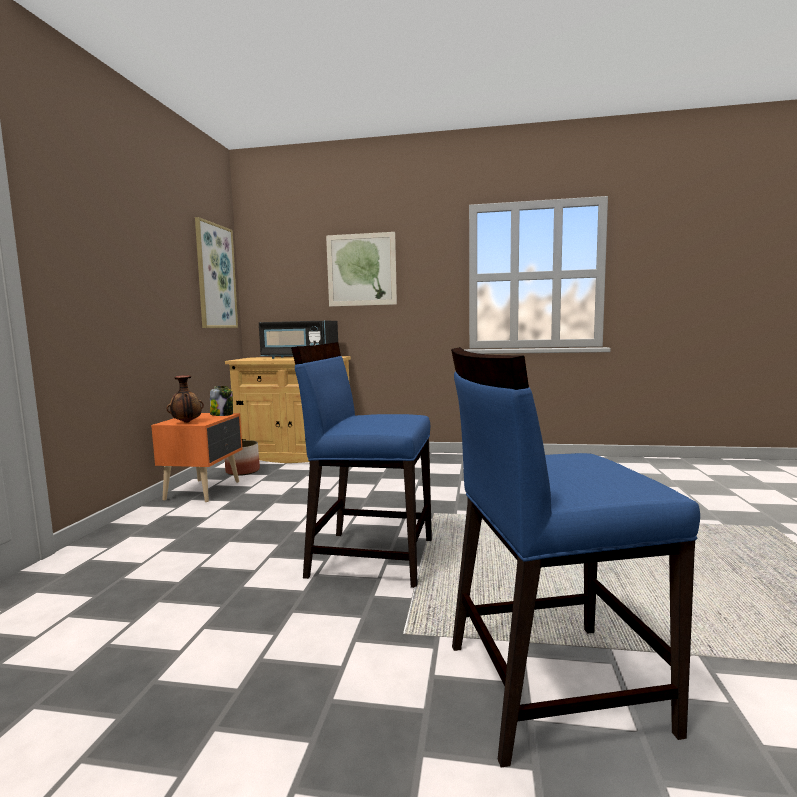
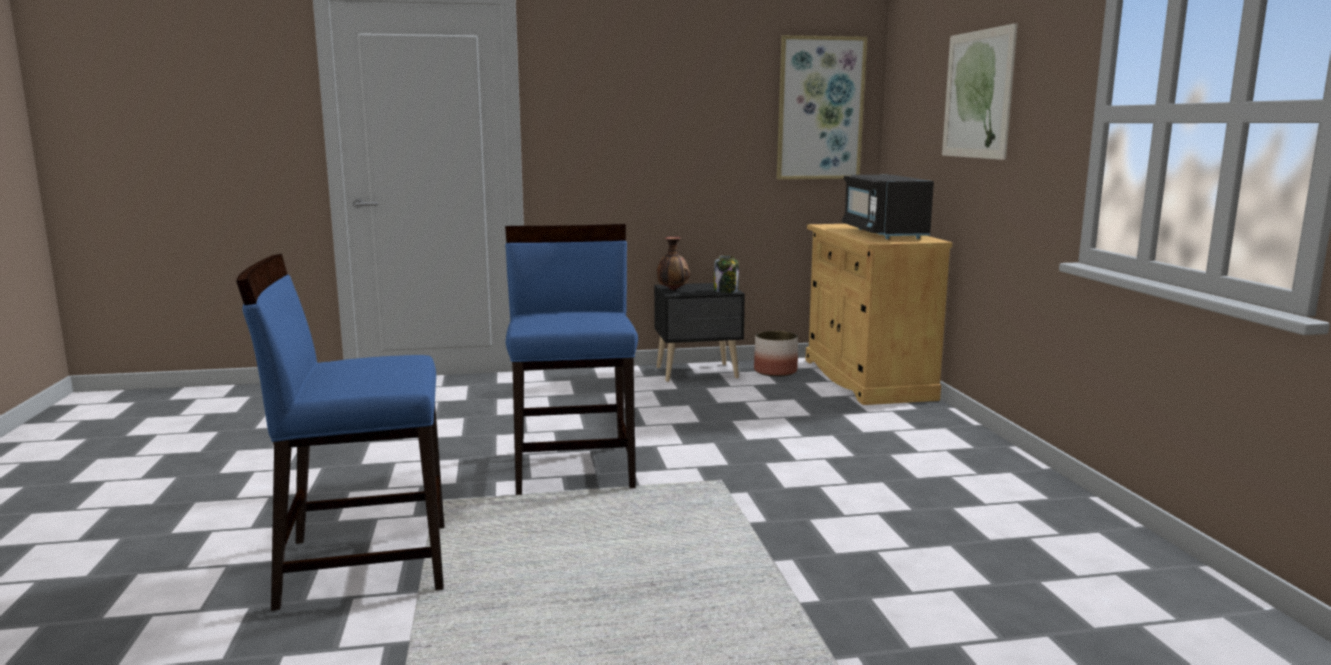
camera: 70 degrees right, 5 degrees up
(205, 490) = (698, 373): orange nightstand -> black nightstand
(550, 685) = (363, 564): blue chair -> blue chair turned 75 degrees counterclockwise

